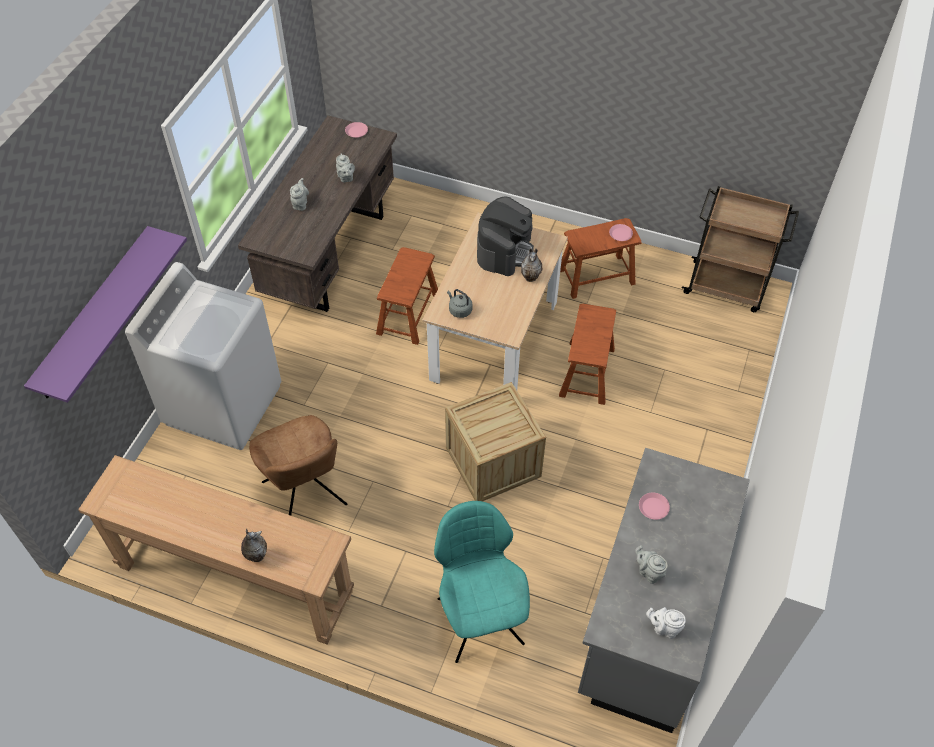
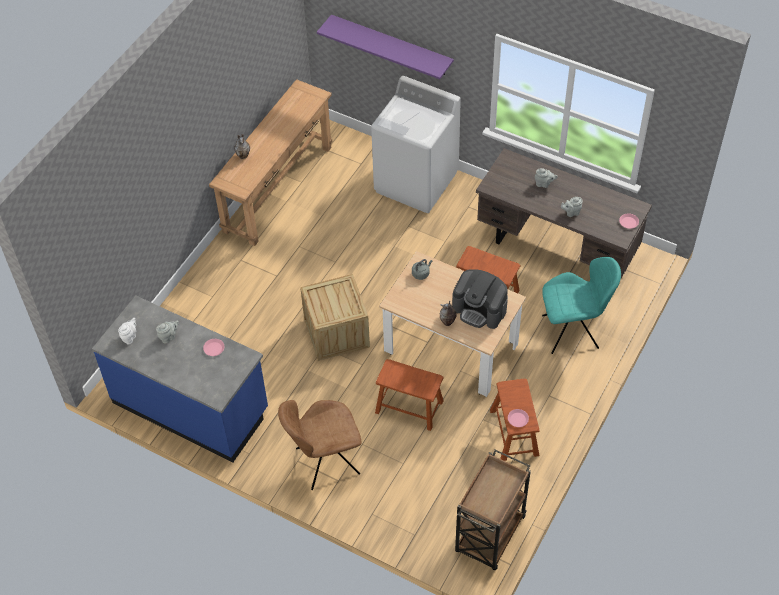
camera: 100 degrees right, 0 degrees up
(305, 496) = (331, 225): brown chair -> brown chair (325, 462)
(479, 617) = (218, 310): turquoise chair -> turquoise chair (572, 331)
(648, 619) = (191, 406): grey counter -> blue counter

